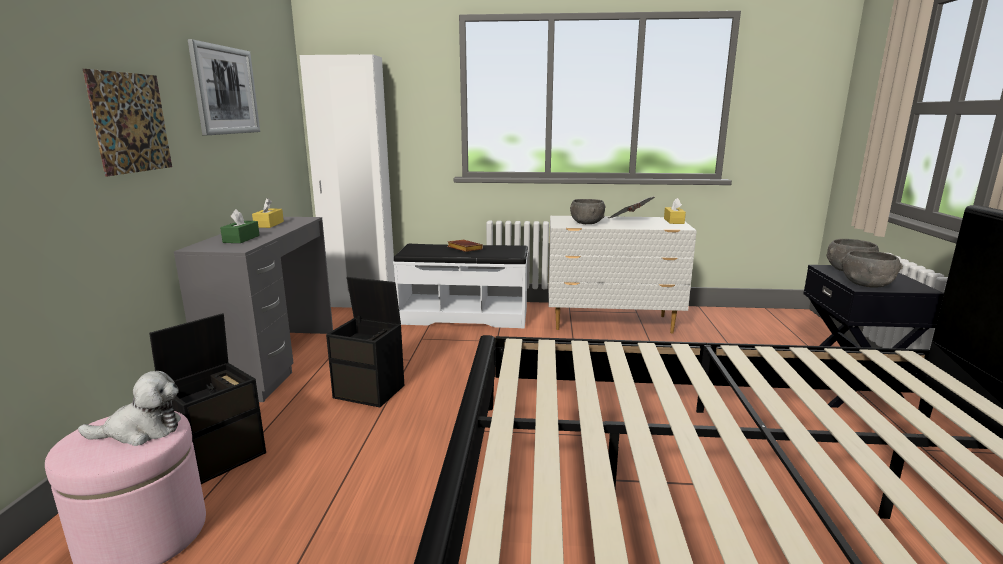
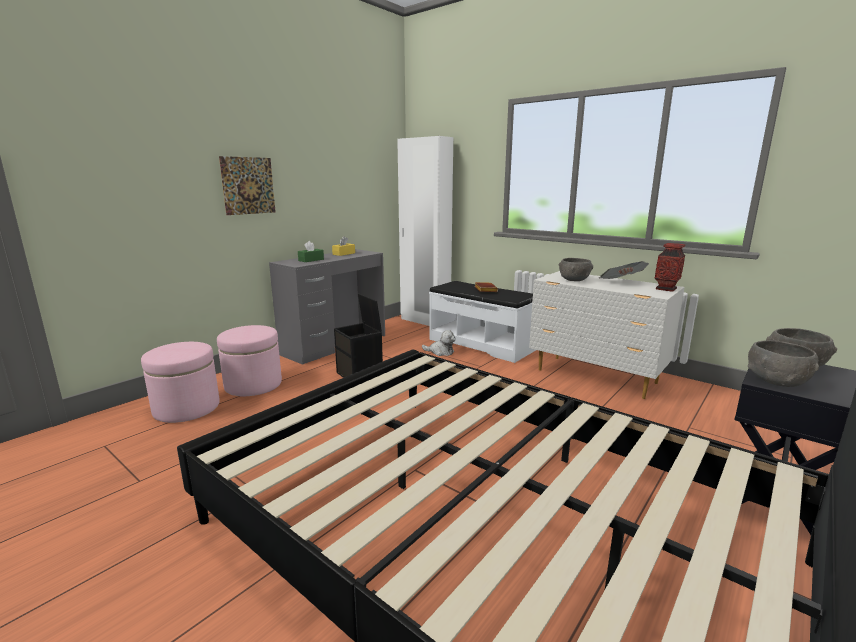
camera: 35 degrees right, 0 degrees up
(141, 431) = (185, 350): plush toy -> plush toy (440, 352)
(221, 456) = (253, 385): black storage box -> pink ottoman
(225, 90) = (328, 165): picture -> none
(673, 221) = (666, 289): yellow tissue box -> vase

